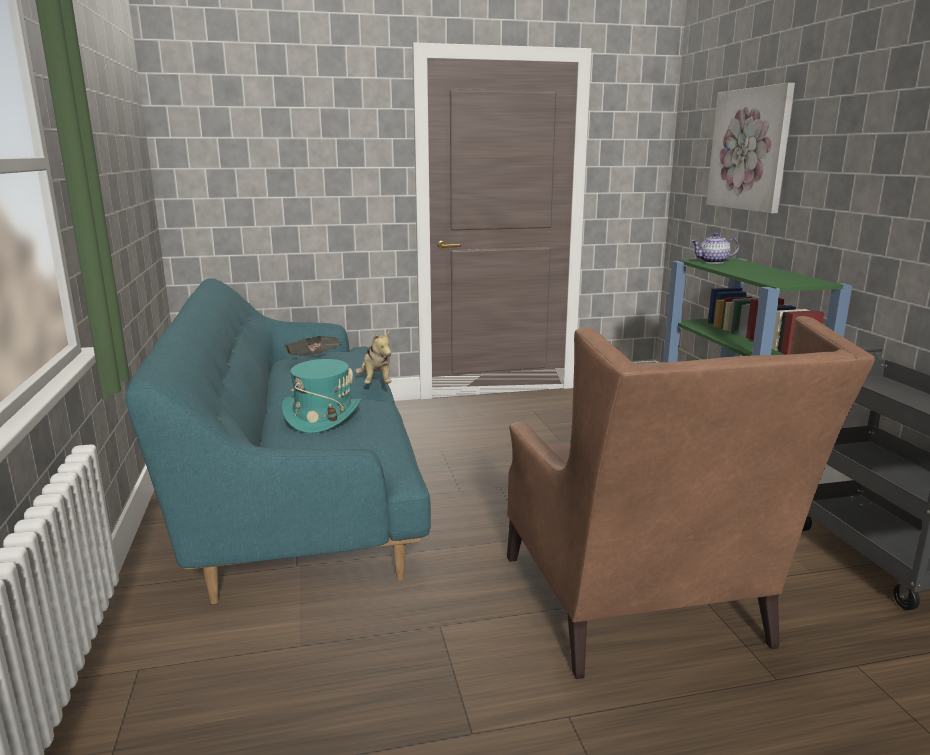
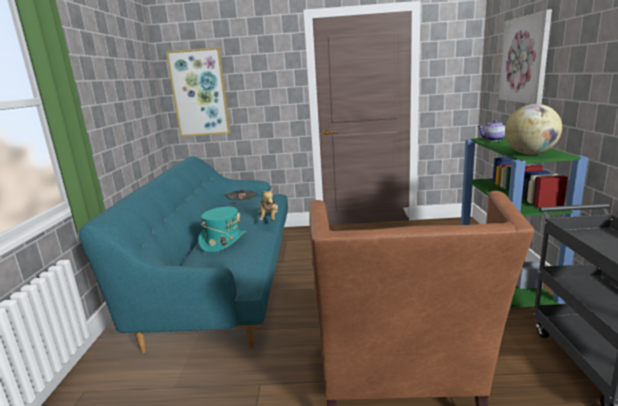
camera: 15 degrees right, 0 degrees up
(227, 168) = (199, 93): none -> picture
(778, 280) = (530, 154): none -> globe

